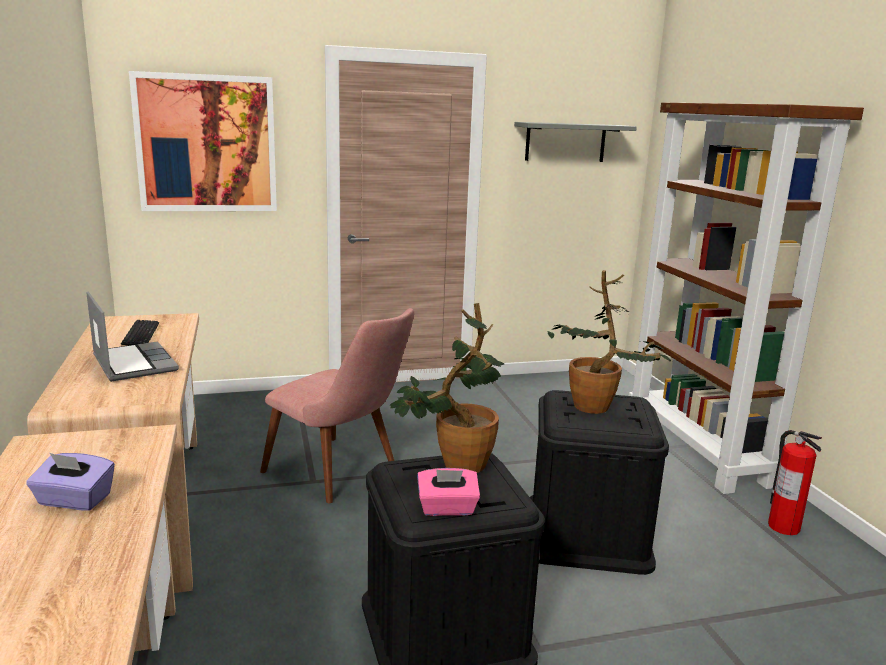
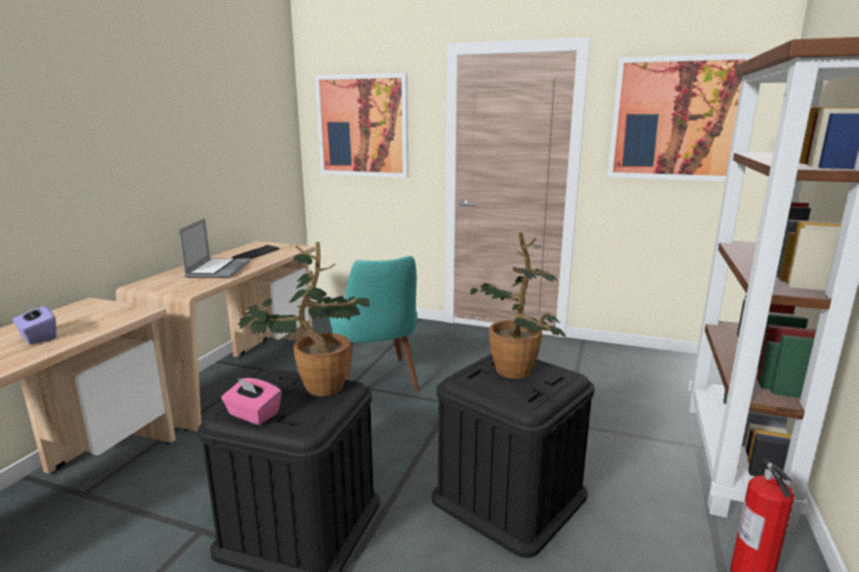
camera: 35 degrees right, 0 degrees up
(342, 473) = (376, 385): pink chair -> turquoise chair
(565, 142) = (674, 119): grey shelf -> picture

